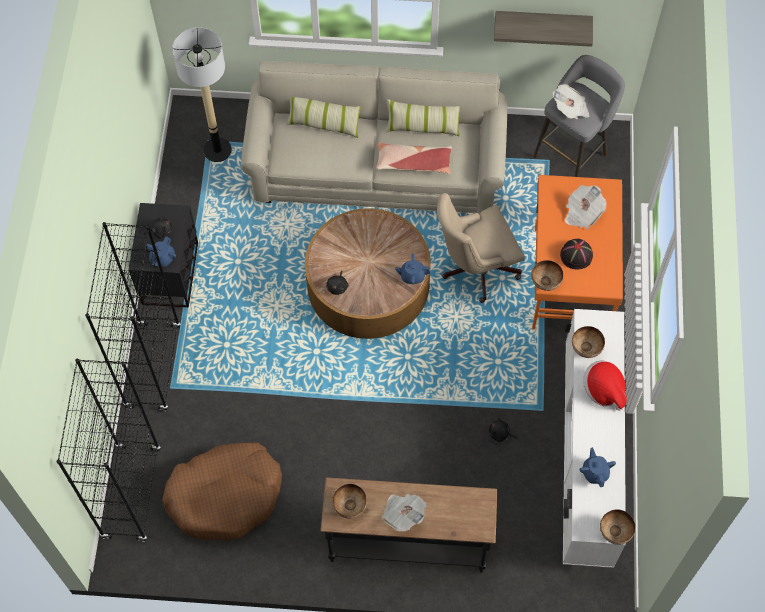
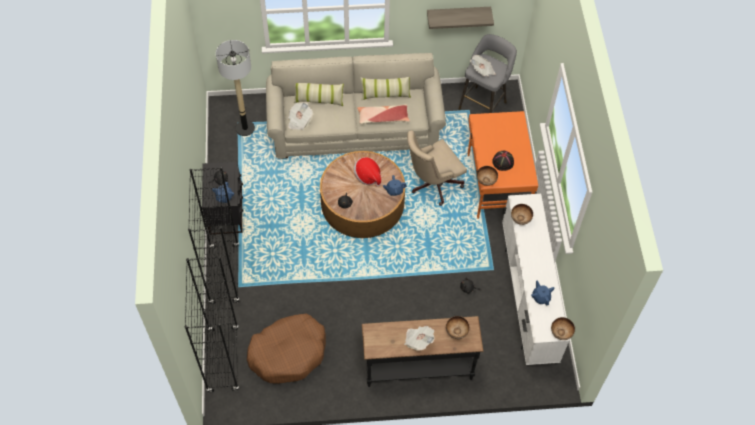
camera: 10 degrees left, 5 degrees down
(350, 506) = (381, 340): bowl -> bowl (456, 332)
(582, 213) = (502, 135): newspaper -> newspaper (299, 121)
(603, 390) = (536, 244): hat -> hat (367, 176)

